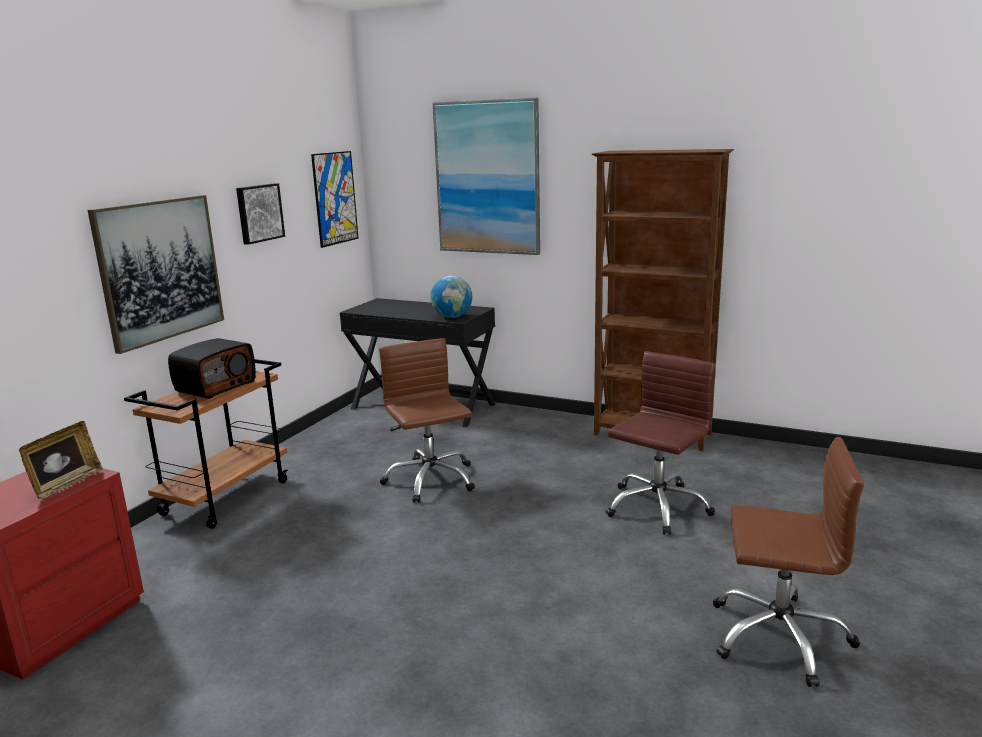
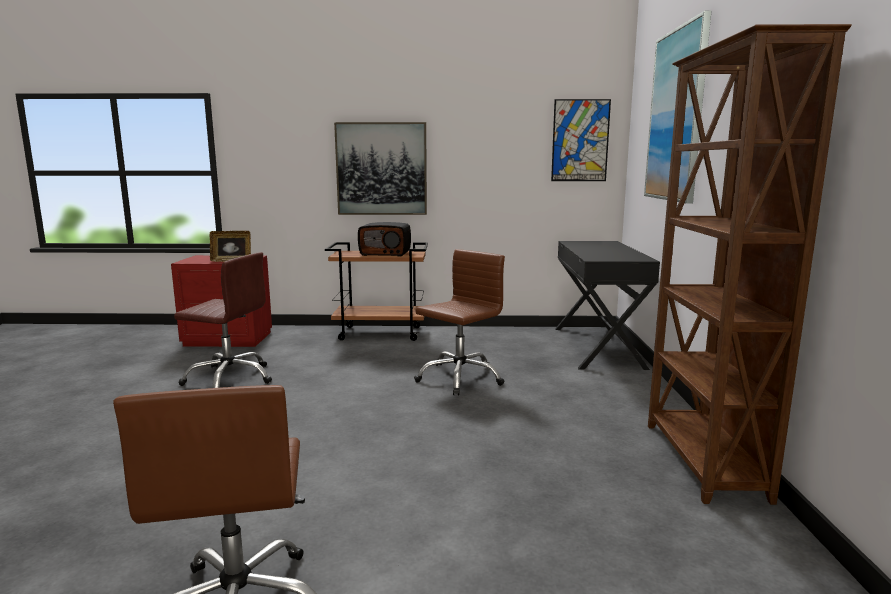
camera: 65 degrees right, 5 degrees down
(259, 213) = (481, 142): picture -> none
(452, 317) = (600, 257): globe -> none
(657, 506) = (503, 489): brown office chair -> brown office chair (230, 378)

